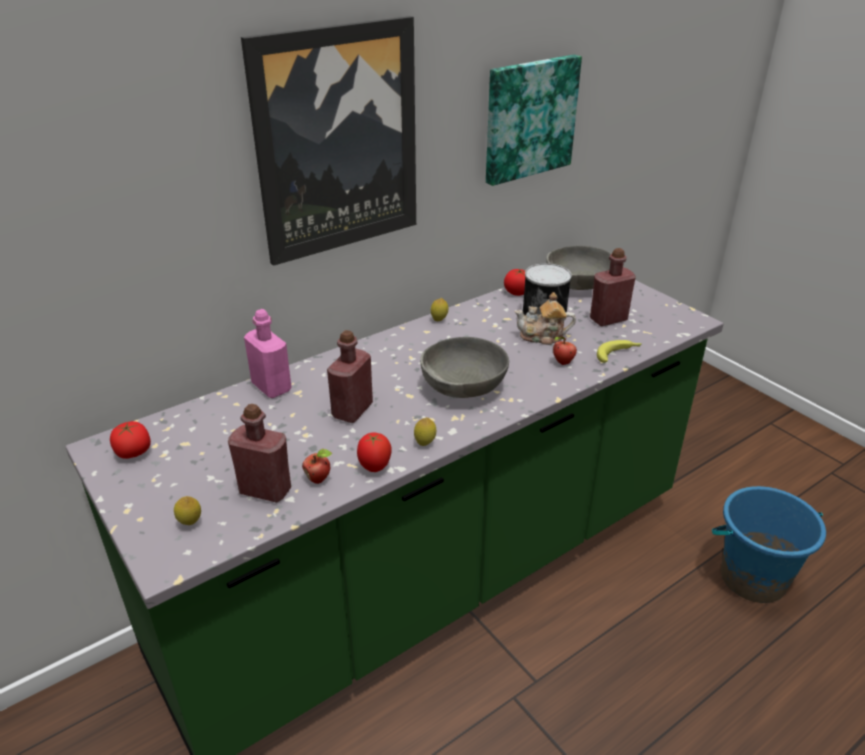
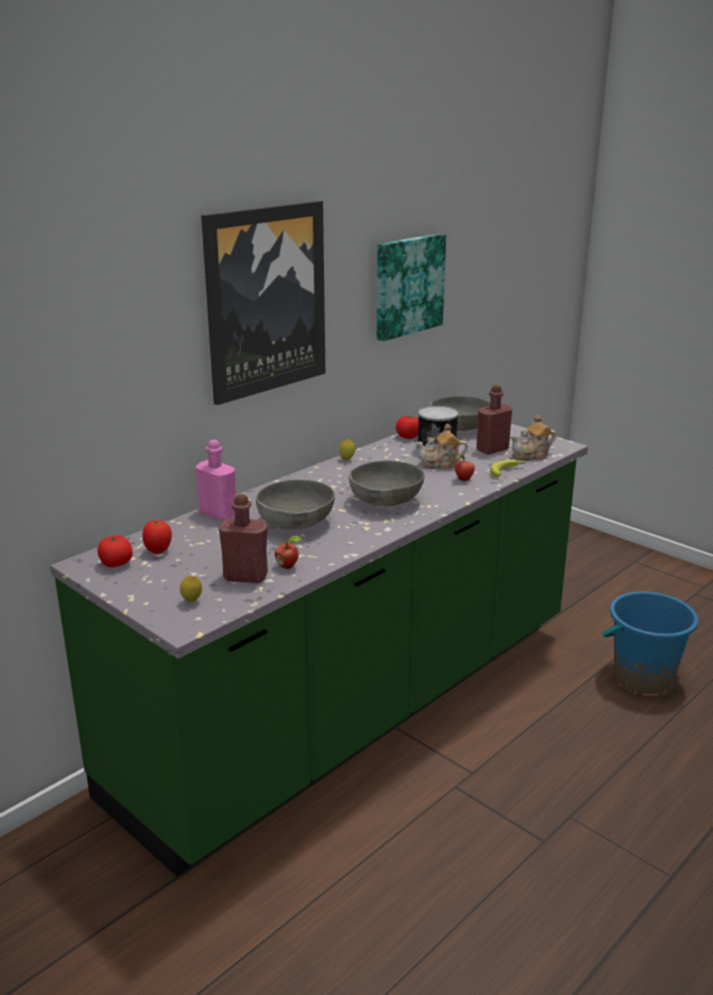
camera: 10 degrees left, 10 degrees down
(352, 410) = (297, 523): red bottle -> grey bowl
(374, 467) = (332, 555): tomato -> tomato (158, 551)
(425, 444) = (368, 538): lemon -> none
(653, 332) = (532, 455): none -> teapot

